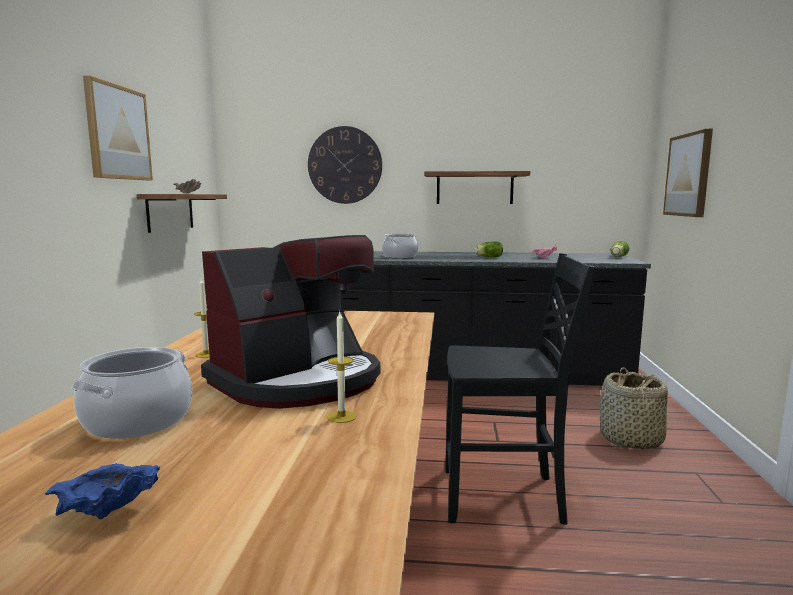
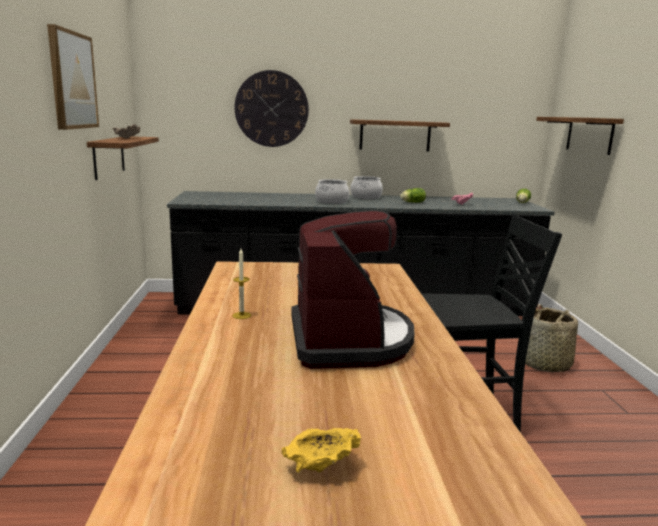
camera: 10 degrees left, 5 degrees up
(109, 514) = (321, 468): blue bowl -> yellow bowl
(138, 421) = (254, 386): cooking pot -> cooking pot (366, 197)
(298, 380) = (349, 340): coffee machine -> coffee machine turned 45 degrees counterclockwise
(341, 416) = (416, 373): candle -> none
(688, 175) = (589, 135): picture -> shelf

